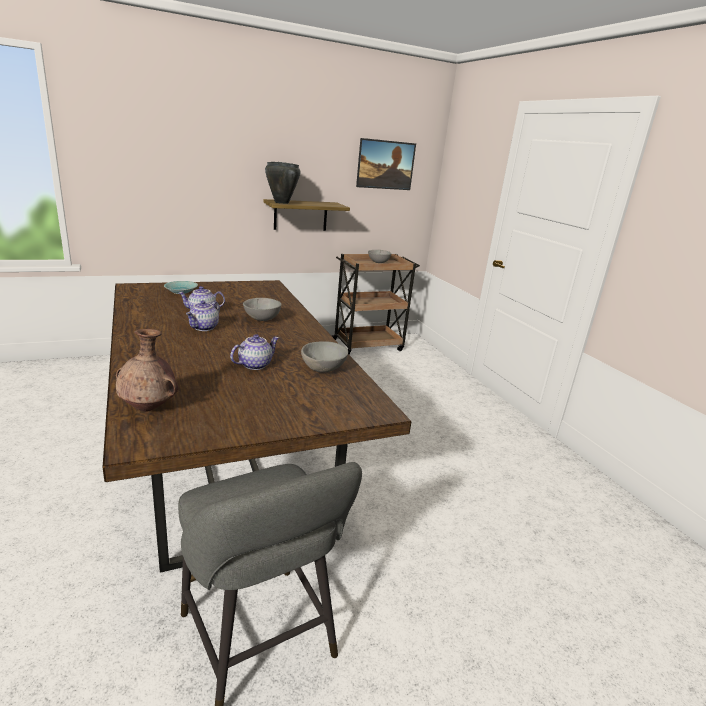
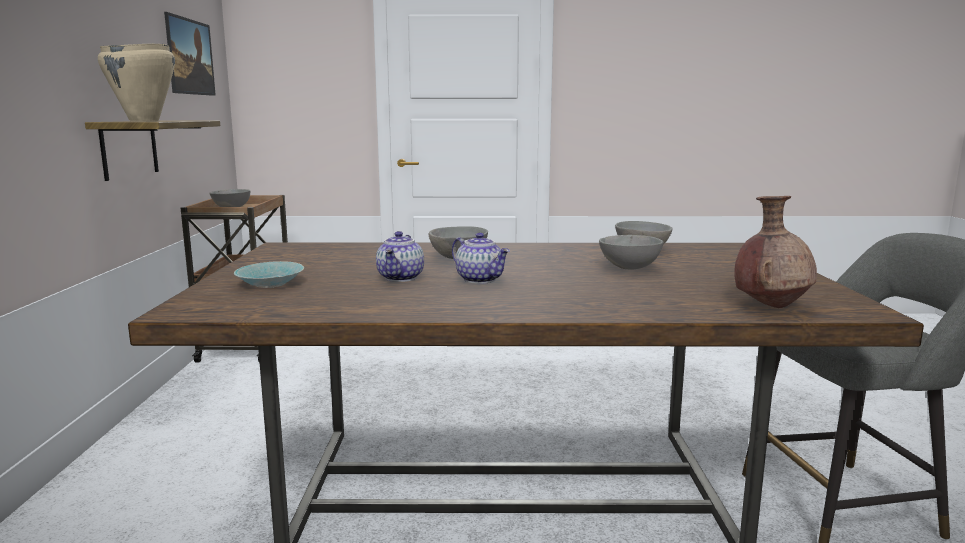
camera: 65 degrees left, 10 degrees down
(255, 365) = (628, 268): teapot -> grey bowl
(281, 202) = (144, 121): black cooking pot -> beige cooking pot

